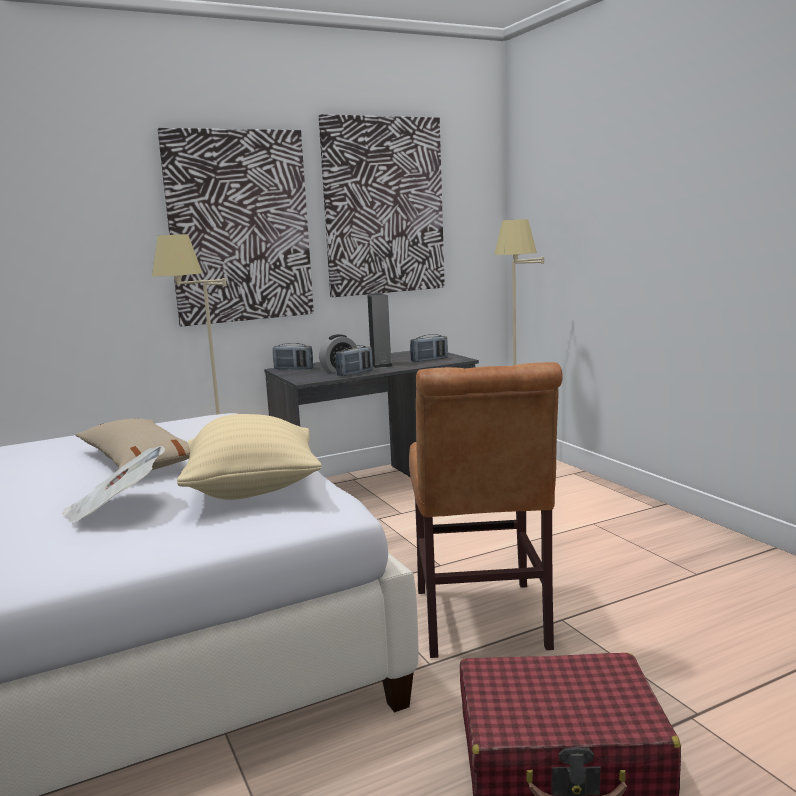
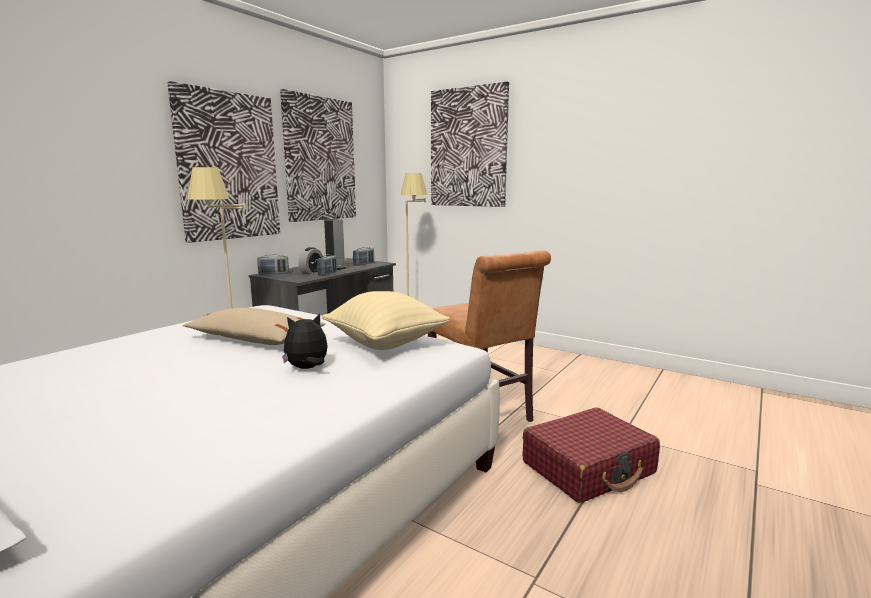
camera: 30 degrees left, 0 degrees up
(115, 511) = (307, 368): newspaper -> plush toy
(609, 172) = (468, 148): none -> picture

